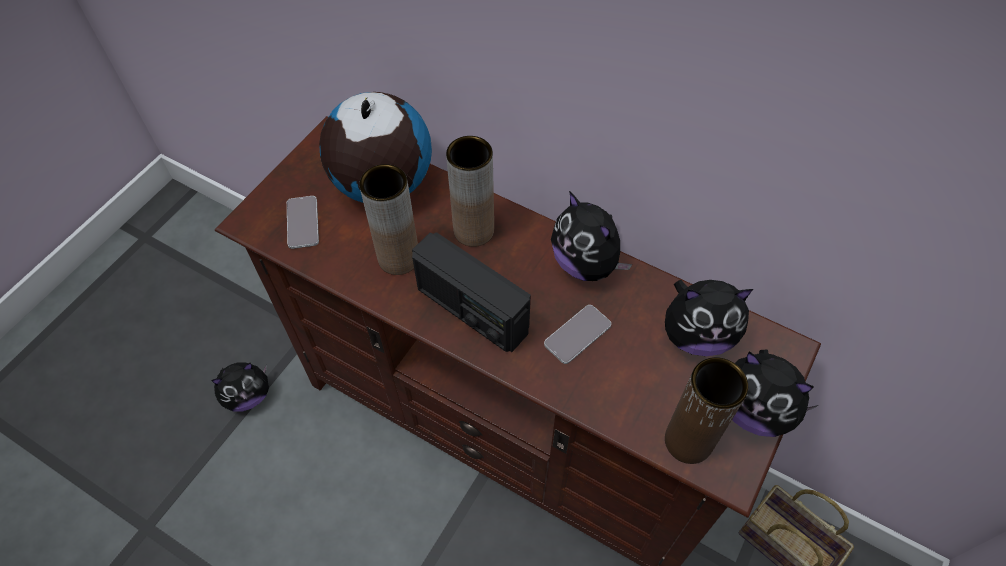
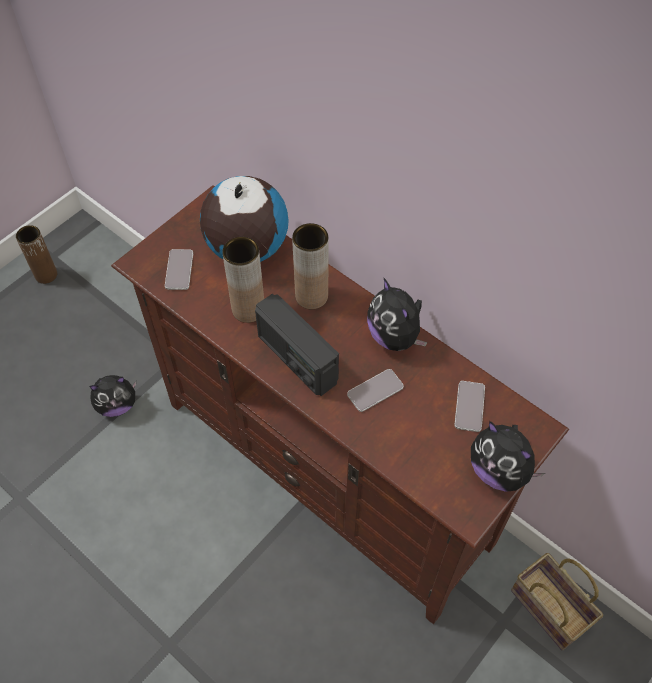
camera: 10 degrees right, 0 degrees up
(688, 441) = (442, 485): brown vase -> brown vase (46, 275)
(696, 335) = (469, 406): plush toy -> phone

